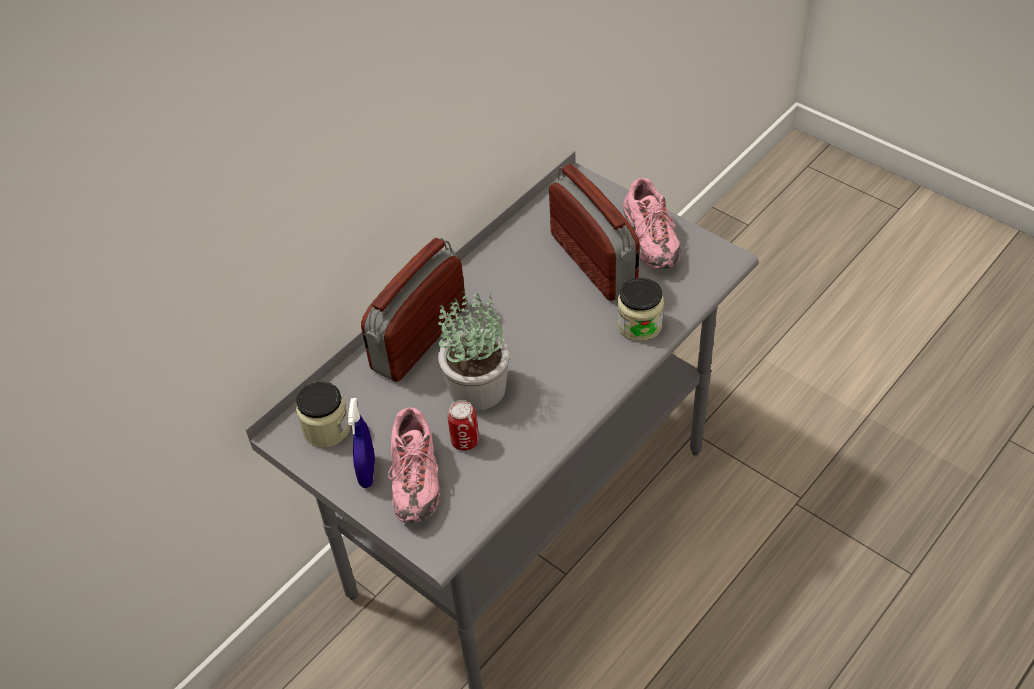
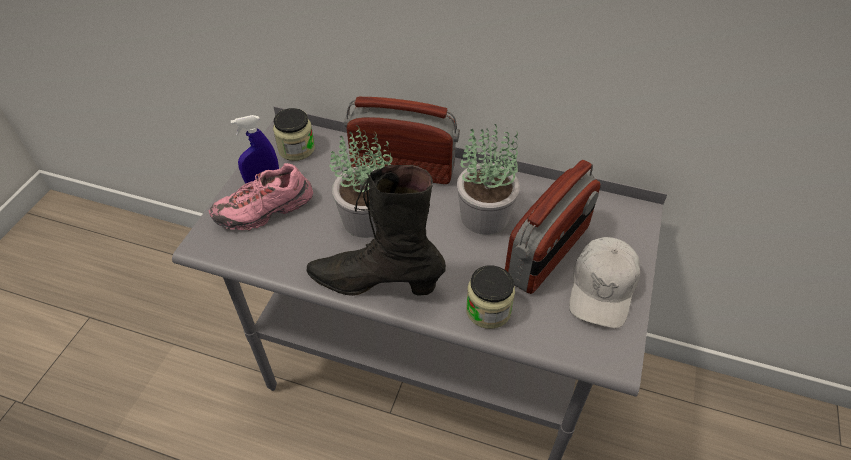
camera: 65 degrees right, 0 degrees up
(465, 441) = (310, 228): can -> none
(523, 291) = (485, 215): none -> potted plant
(567, 401) = (375, 282): none -> black boot
(651, 239) = (602, 288): pink shoe -> white cap

